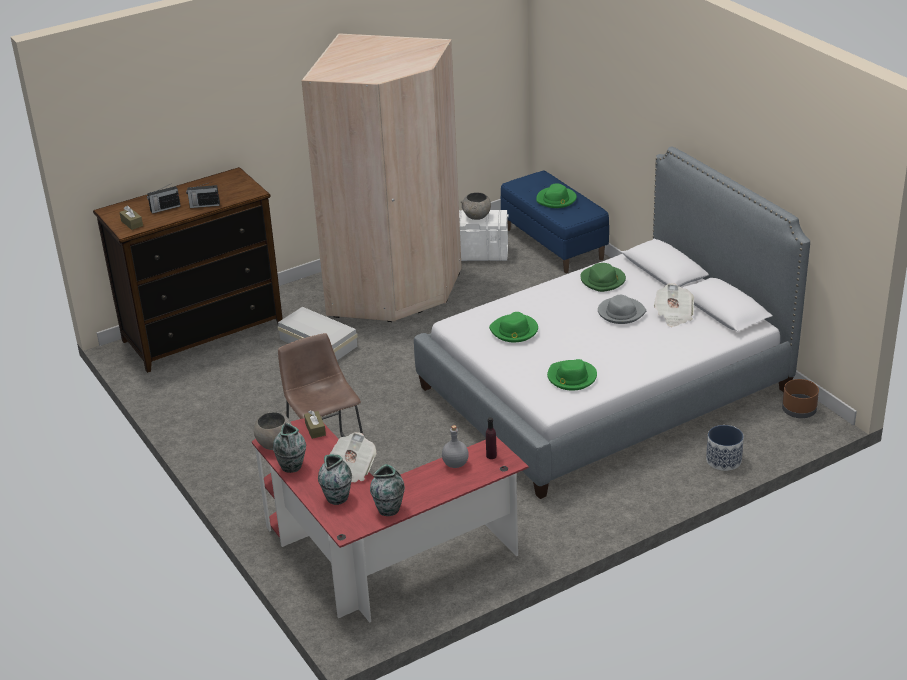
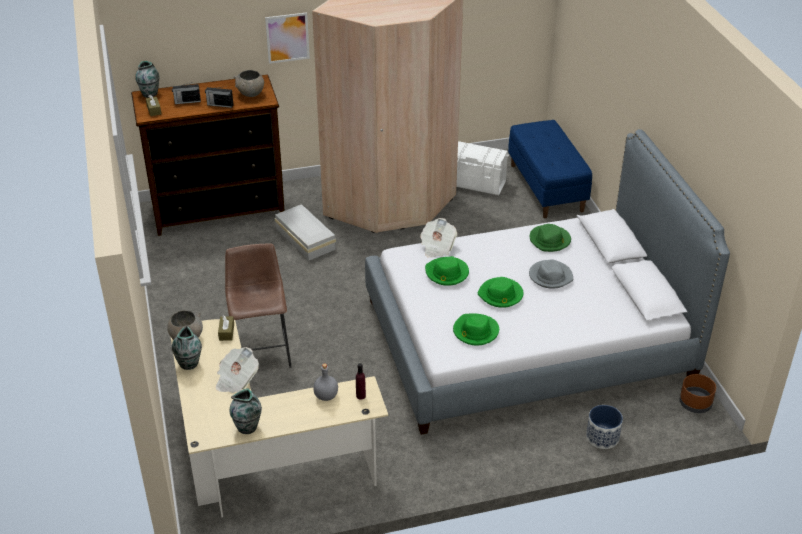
camera: 15 degrees right, 5 degrees up
(257, 121) = (287, 37): none -> picture
(337, 497) = (211, 404): vase -> vase (150, 94)
(378, 559) = (257, 458): red desk -> beige desk
(476, 217) = (478, 152): grey bowl -> grey bowl (250, 94)
(556, 199) = (551, 150): green hat -> green hat (501, 295)
(673, 315) = (597, 289): newspaper -> newspaper (437, 247)

